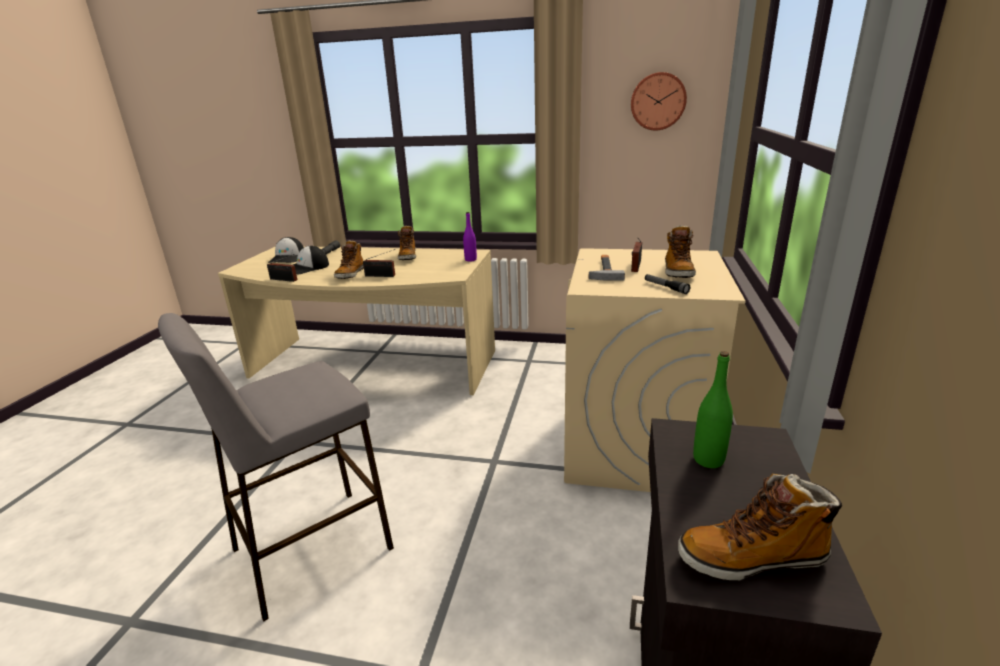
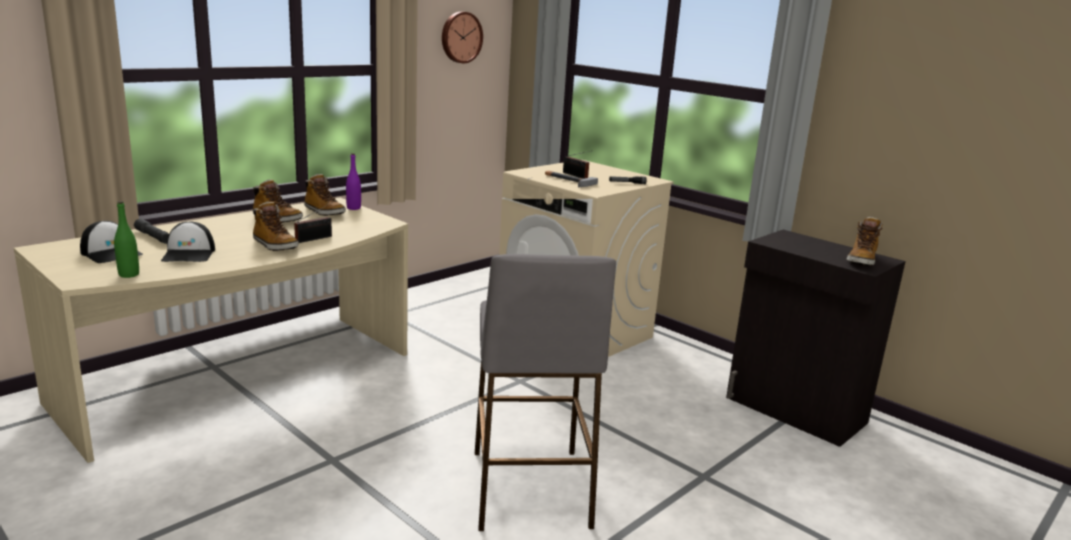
camera: 60 degrees left, 5 degrees down
(284, 280) = (211, 269): radio -> none
(677, 272) = (605, 174): boot -> boot (324, 212)
(708, 460) = (794, 245): green bottle -> green bottle (129, 275)

